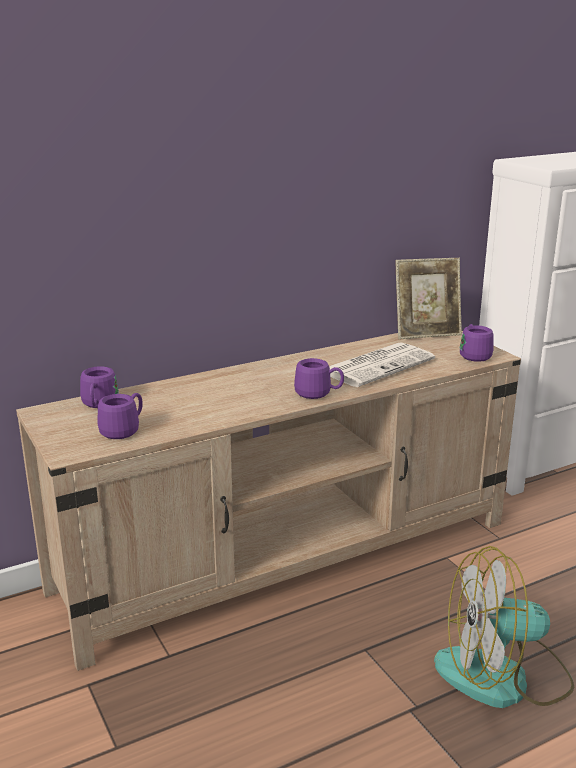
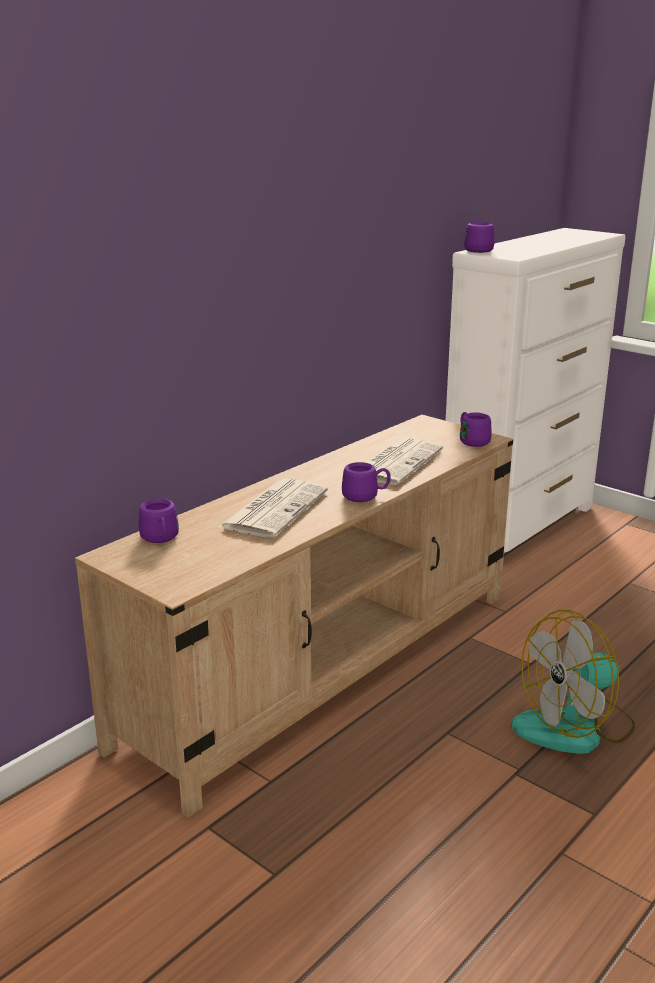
camera: 20 degrees left, 0 degrees up
(124, 430) = (210, 559): purple mug -> purple mug (479, 250)
(223, 392) = (274, 508): none -> newspaper
(426, 333) = (413, 426): picture frame -> none

